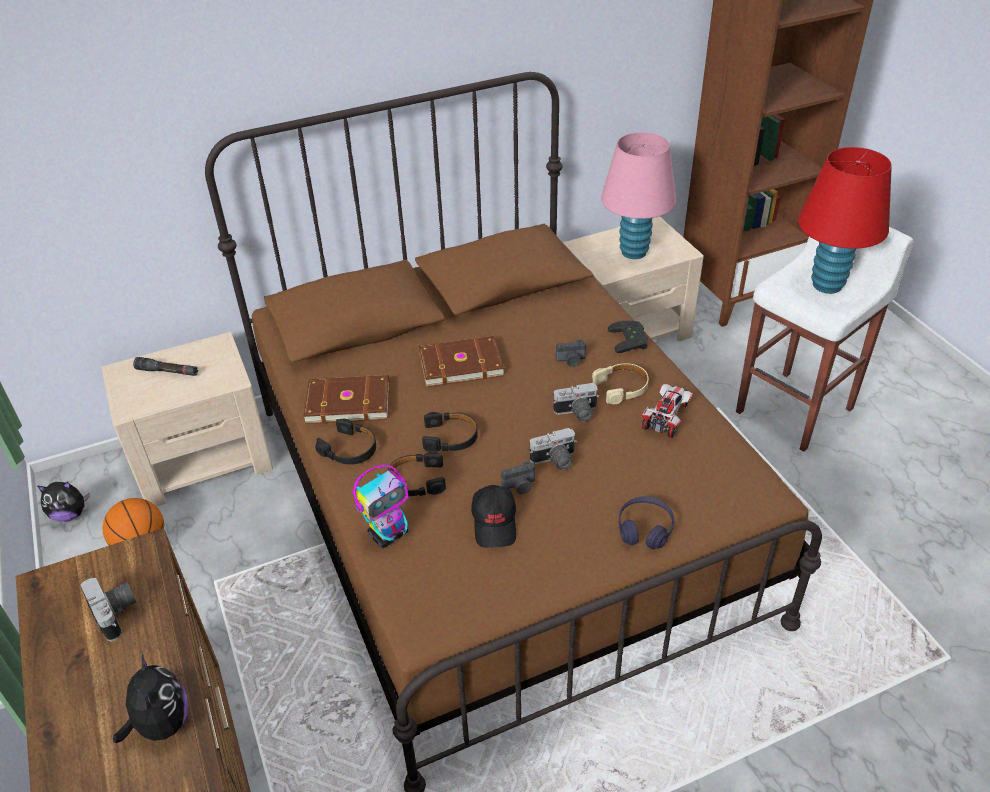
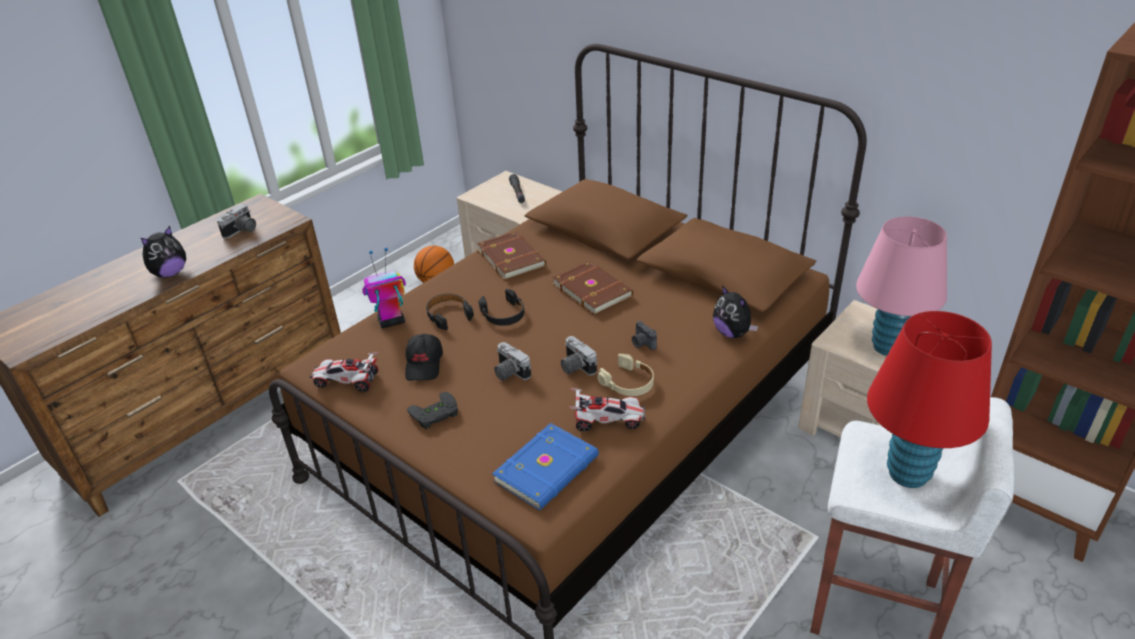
camera: 65 degrees right, 5 degrees down
(70, 514) = (444, 246): plush toy -> plush toy (732, 333)
(350, 449) = (463, 277): black headphones -> none
(389, 534) = (391, 322): toy robot -> toy robot turned 135 degrees clockwise
(479, 599) = (347, 381): none -> toy car
(495, 523) = (424, 365): black cap -> black cap turned 60 degrees counterclockwise
(519, 486) = (470, 364): camera -> none
(631, 340) = (702, 369): black game controller -> black game controller (435, 415)
(645, 529) = (457, 444): purple headphones -> none
(713, 474) = (548, 469): none -> blue book

